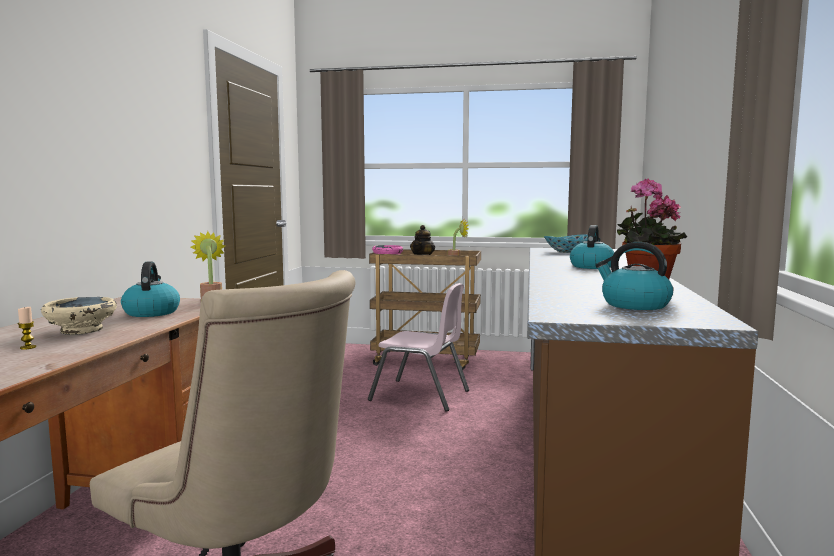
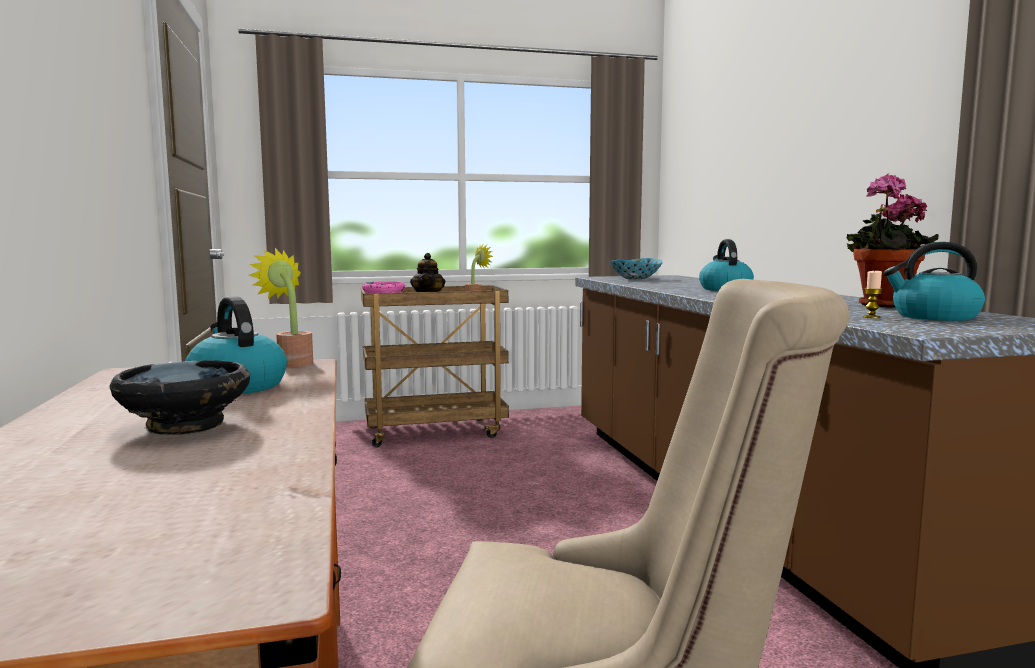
camera: 25 degrees left, 0 degrees up
(28, 347) = (157, 466): candle -> candle (871, 317)
(81, 330) = (185, 426): beige bowl -> black bowl
(420, 396) = (479, 476): pink chair -> none

